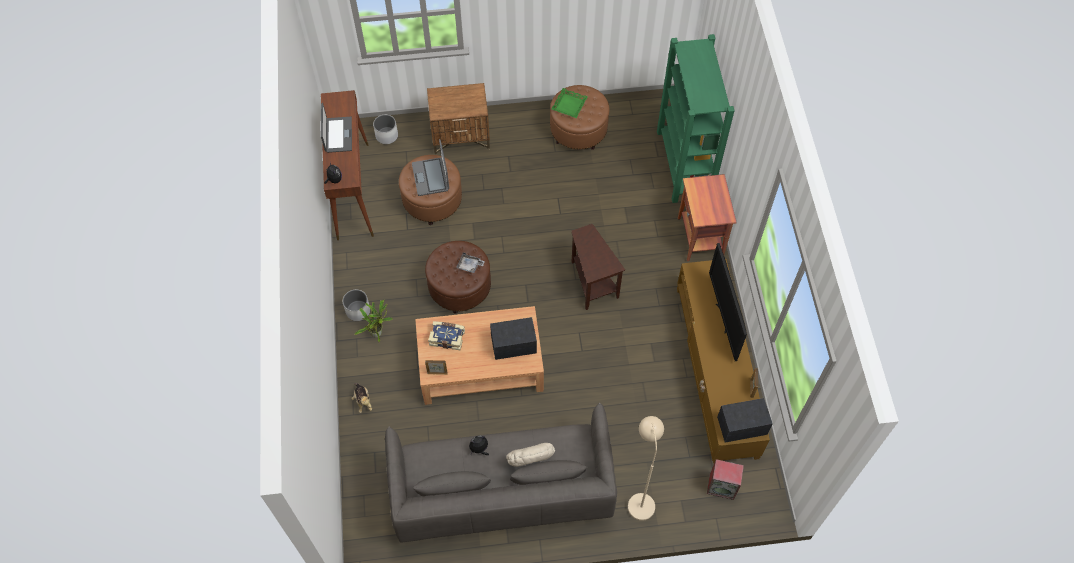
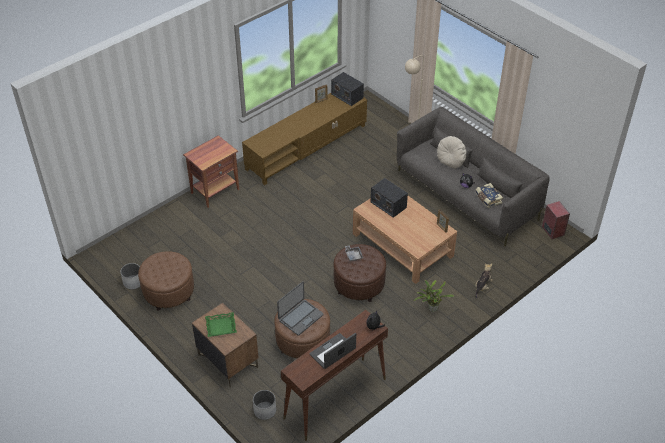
camera: 125 degrees left, 15 degrees down
(358, 311) = (427, 329): white planter -> white planter (133, 282)
(447, 337) = (414, 236): book -> book (487, 199)
(569, 105) = (168, 275): green tray -> green tray (221, 327)
(592, 284) = (295, 223): brown side table -> none
(684, 164) = (157, 224): green bookcase -> none
(722, 486) = (374, 118): speaker -> speaker (552, 230)
(723, 318) = (285, 127): television -> none

